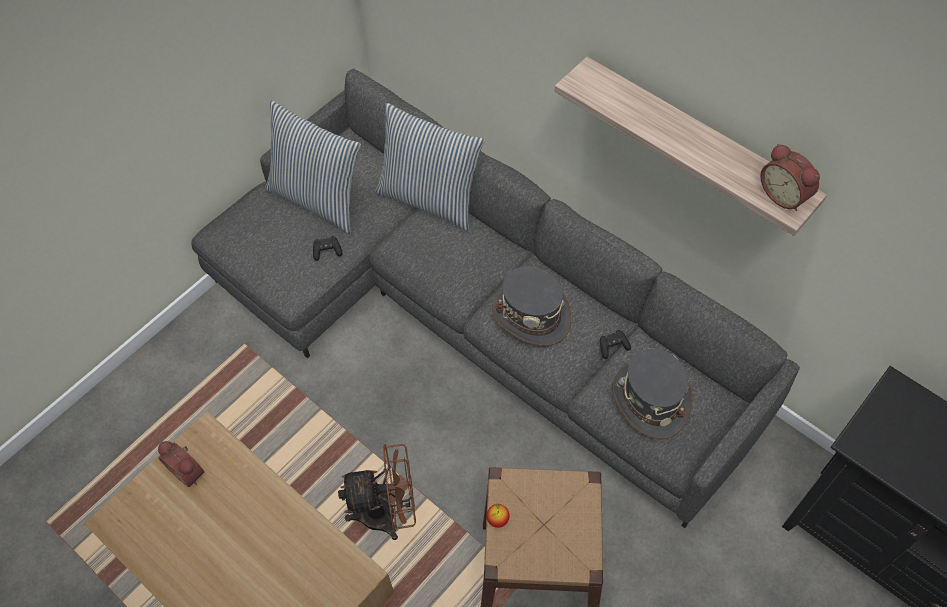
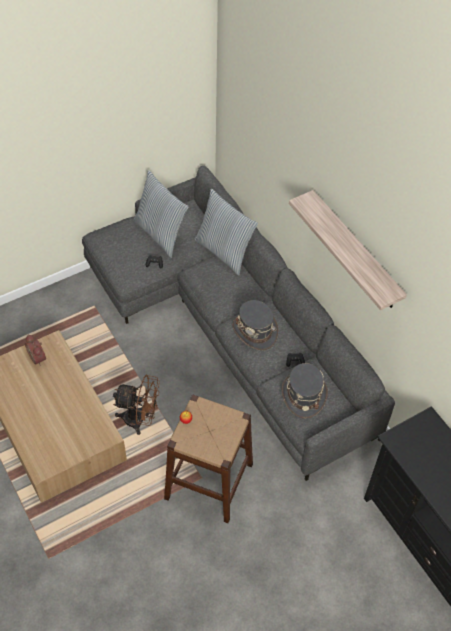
camera: 15 degrees right, 5 degrees down
(785, 194) = (384, 288): alarm clock -> none

